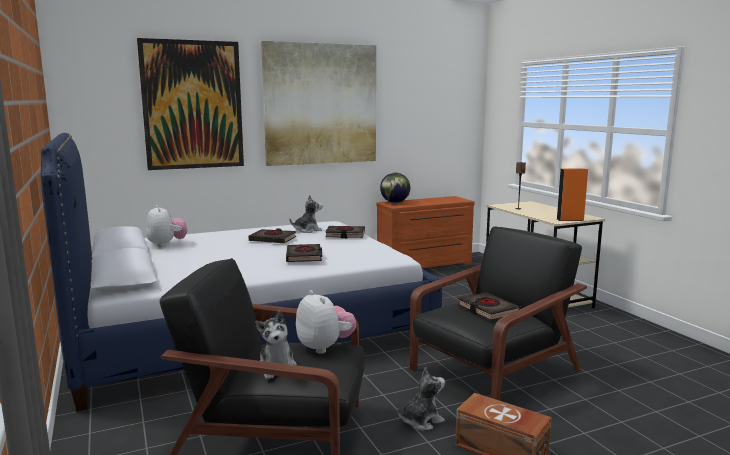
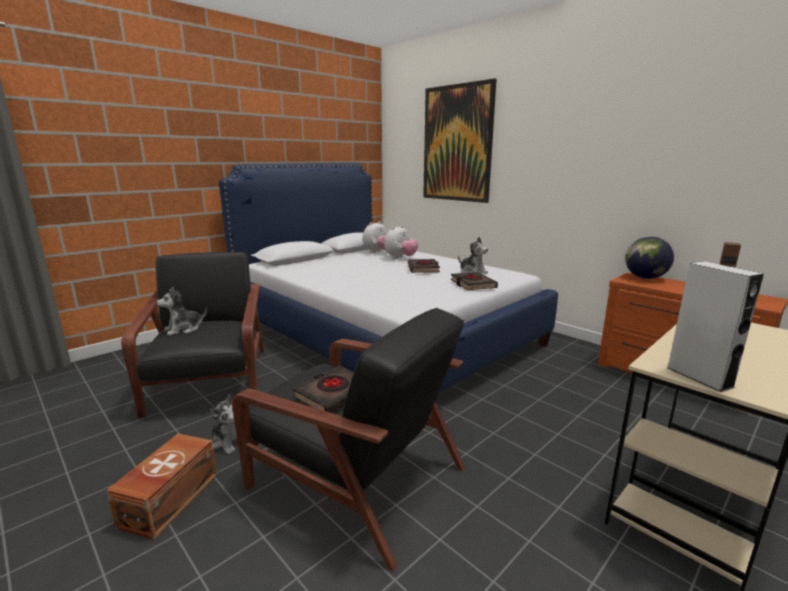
camera: 70 degrees right, 5 degrees up
(304, 256) = (371, 282): black book -> none
(320, 104) = (573, 140): picture -> none
(325, 347) = (219, 336): plush toy -> plush toy (400, 258)
(570, 219) = (699, 377): orange speaker -> grey speaker

